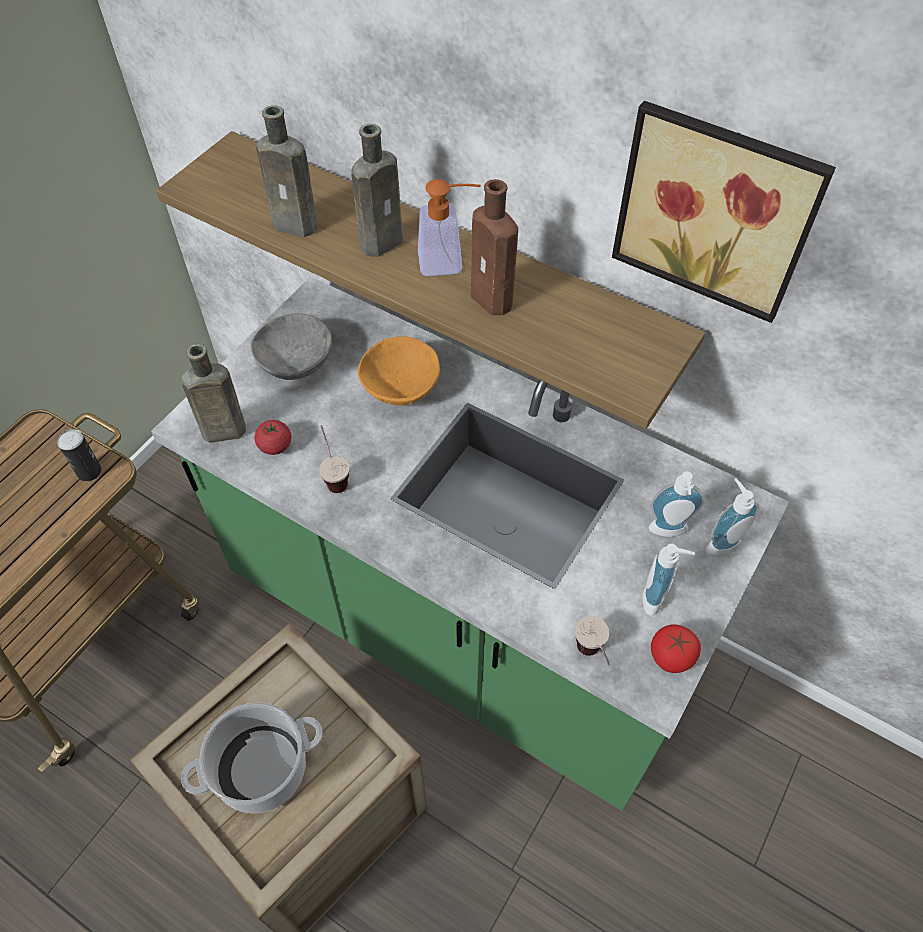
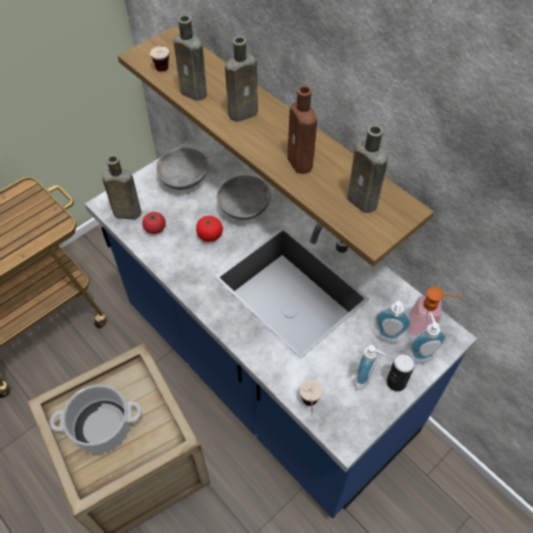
camera: 15 degrees right, 0 degrees up
(89, 471) = (48, 221): can -> can (396, 382)
(334, 475) = (185, 255): cup -> cup (162, 63)
(401, 386) = (244, 207): orange bowl -> grey bowl
(449, 262) = (281, 133): soap dispenser -> soap dispenser (427, 326)
(461, 622) = (266, 371): green counter -> blue counter
(604, 339) = (364, 202): none -> brown bottle
(671, 656) = (361, 420): tomato -> tomato (210, 235)
(716, 209) = (443, 131): picture -> none

